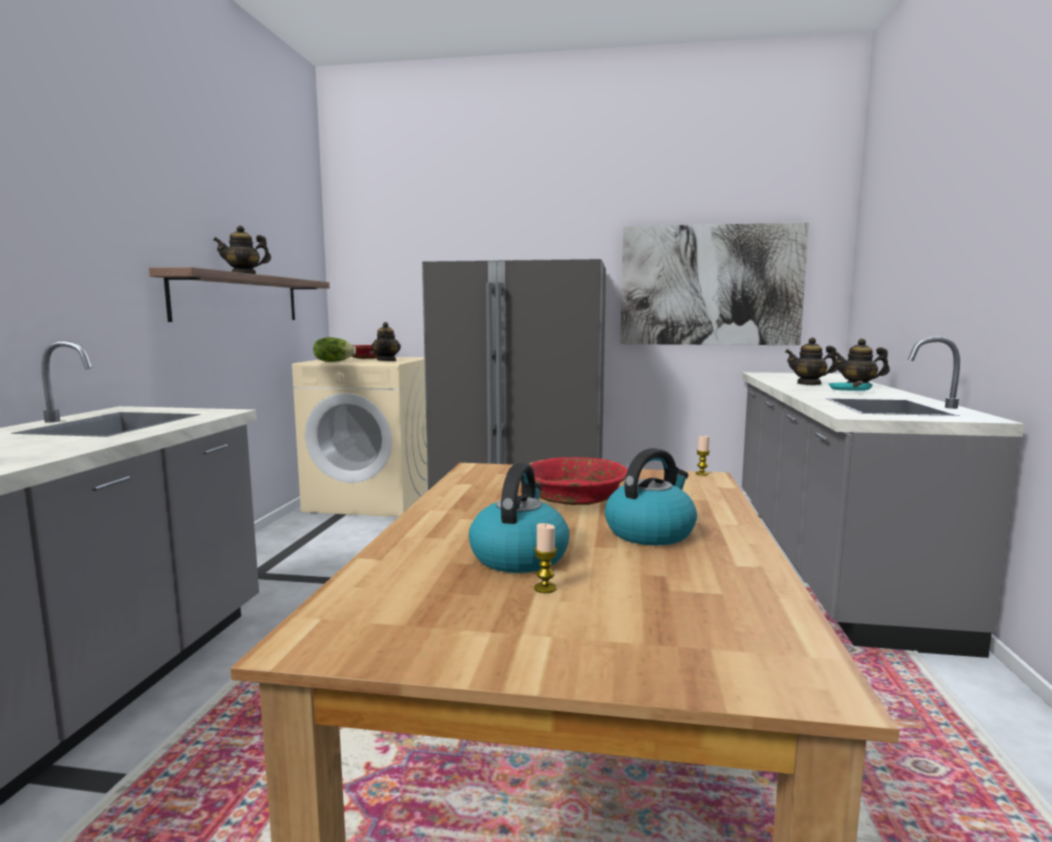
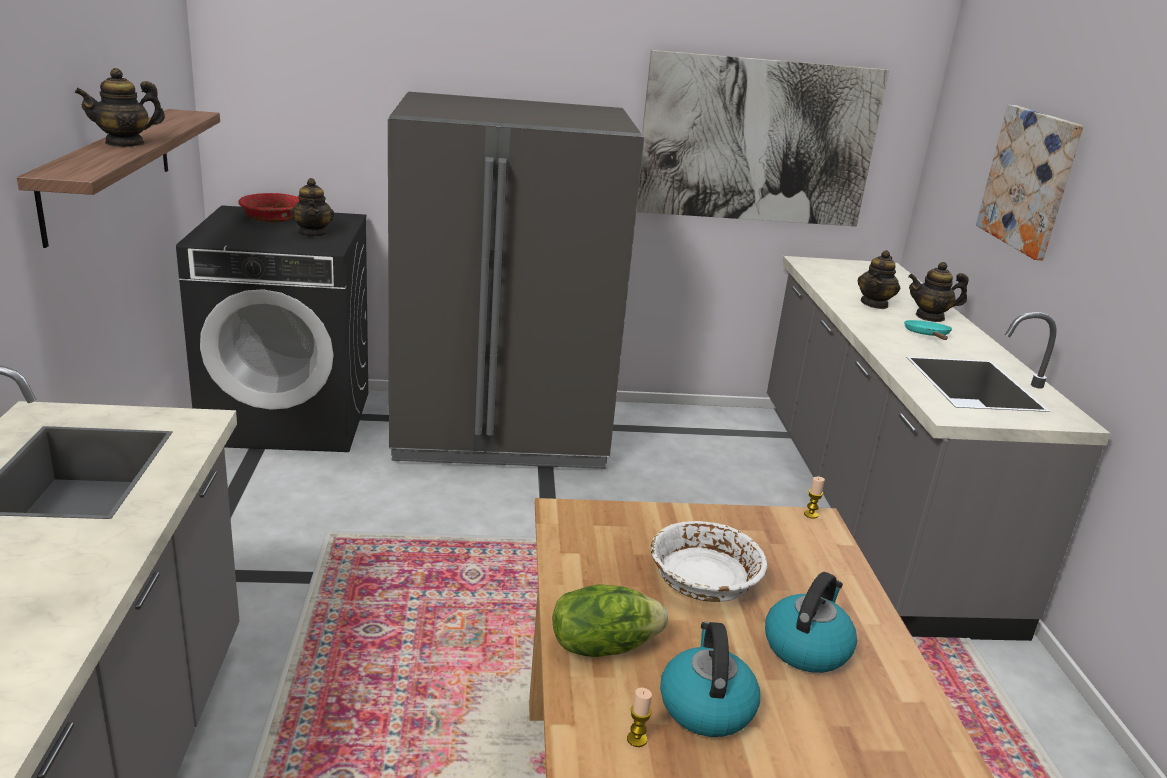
camera: 15 degrees left, 15 degrees up
(334, 361) = (236, 237): lettuce -> lettuce (603, 645)
(372, 500) = (290, 418): beige washing machine -> black washing machine
(545, 588) = (756, 760): candle -> candle (637, 739)
(573, 497) = (703, 579): red bowl -> white bowl
(809, 384) = (874, 304): teapot -> teapot turned 60 degrees counterclockwise
(924, 256) = (1029, 180): none -> picture

